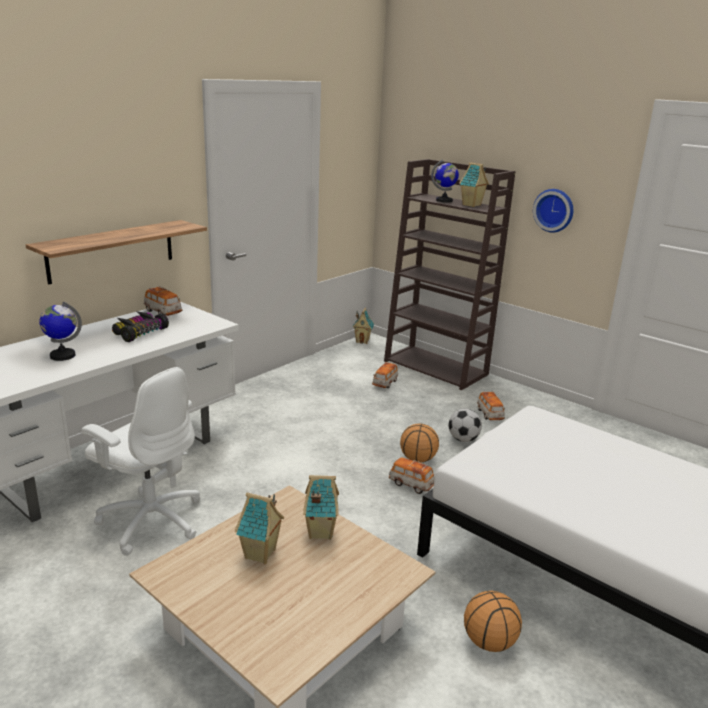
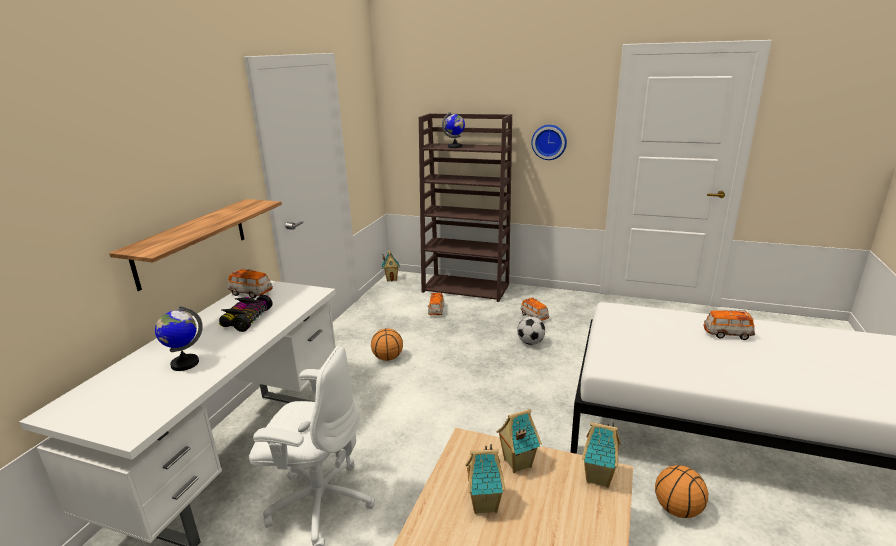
camera: 20 degrees left, 0 degrees up
(411, 484) = (520, 393): toy car -> toy car (727, 334)
(418, 459) = (510, 369): basketball -> basketball (388, 358)
(472, 205) = (481, 147): toy house -> toy house (599, 478)

